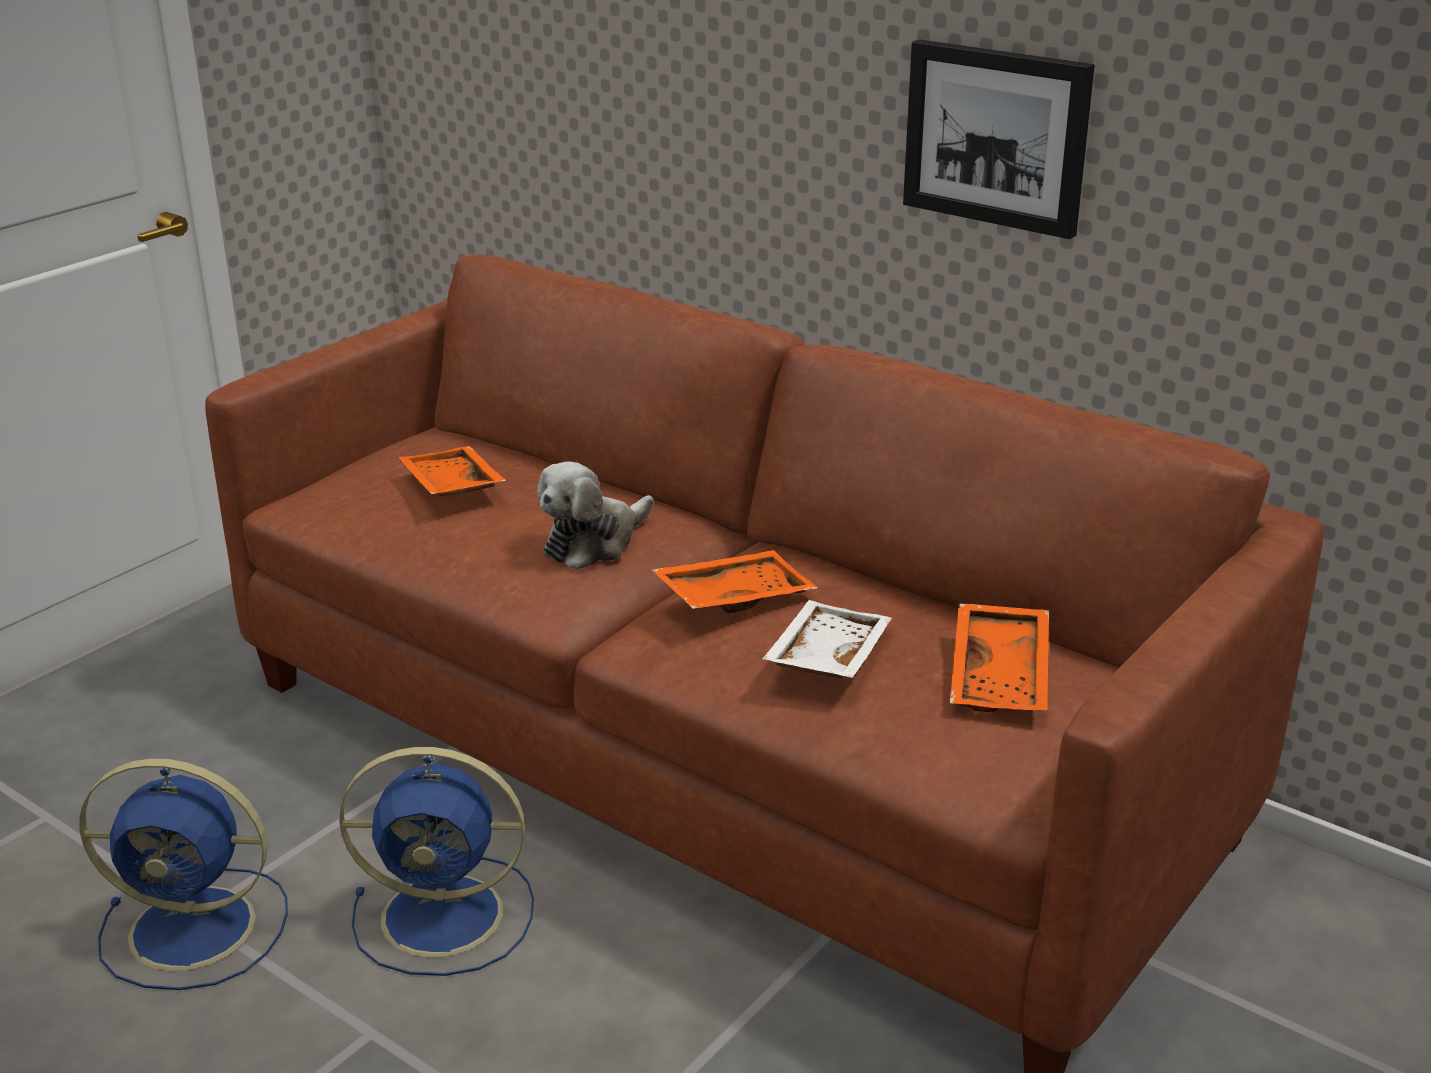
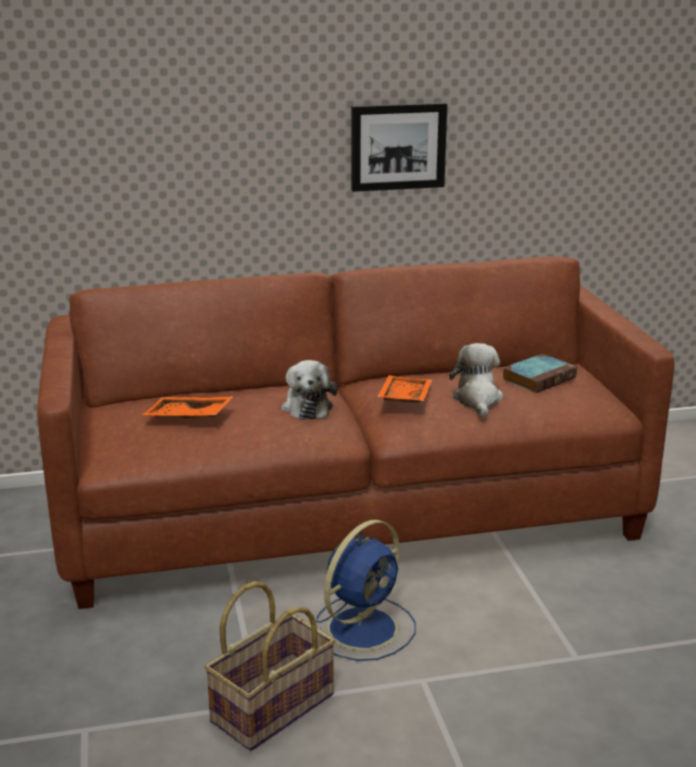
camera: 50 degrees left, 5 degrees down
(198, 928) = (272, 706): blue fan -> basket
(825, 657) = (477, 400): white tray -> plush toy
(1002, 675) = (539, 378): orange tray -> book

